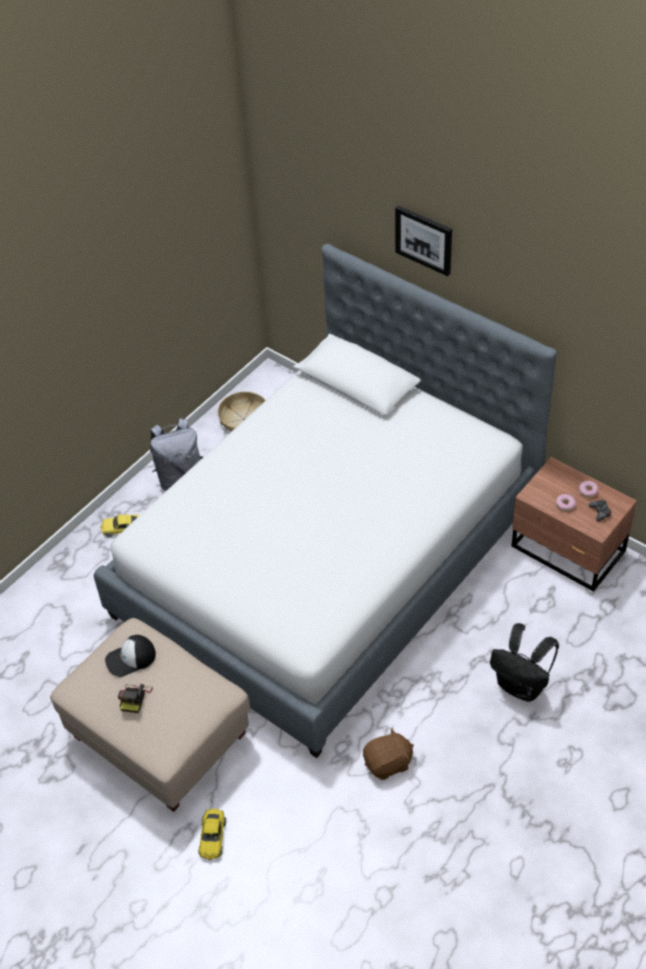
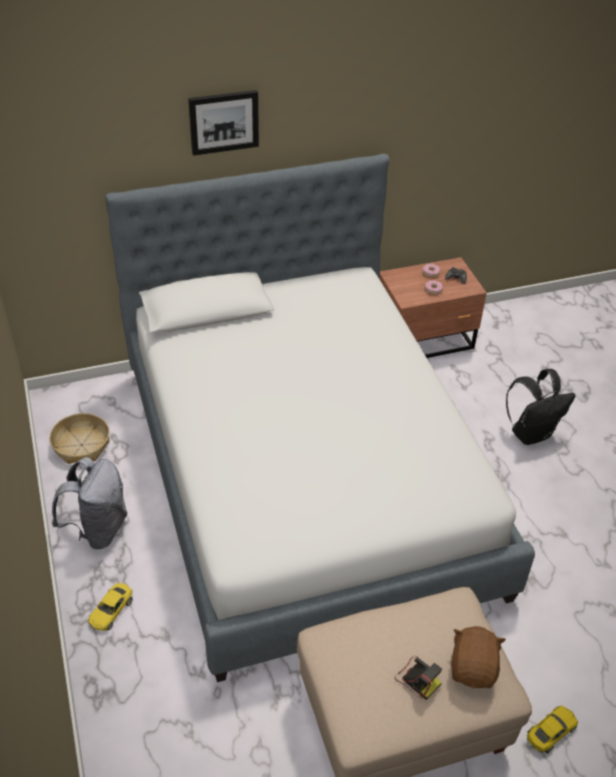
camera: 60 degrees left, 5 degrees down
(131, 658) = (362, 657): cap -> none
(212, 837) = (551, 732): yellow toy car -> yellow toy car turned 75 degrees counterclockwise
(388, 763) = (551, 554): brown plush toy -> brown plush toy (473, 668)

